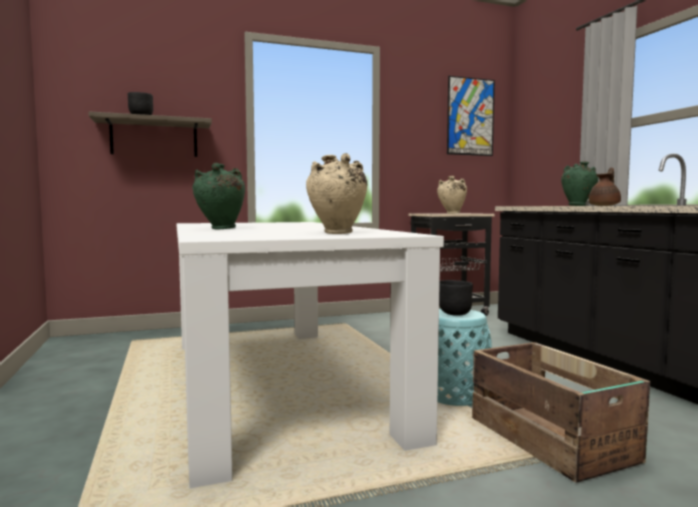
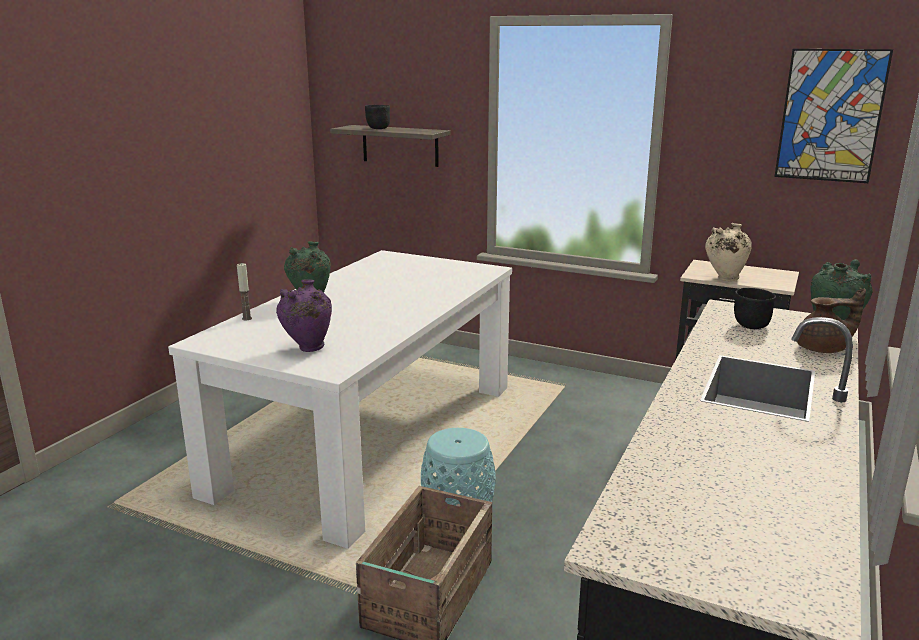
camera: 45 degrees right, 15 degrees up
(200, 233) = (246, 318): none -> candle
(337, 233) = (307, 348): beige vase -> purple vase
(454, 314) = (451, 441): black bowl -> black bowl (750, 326)

